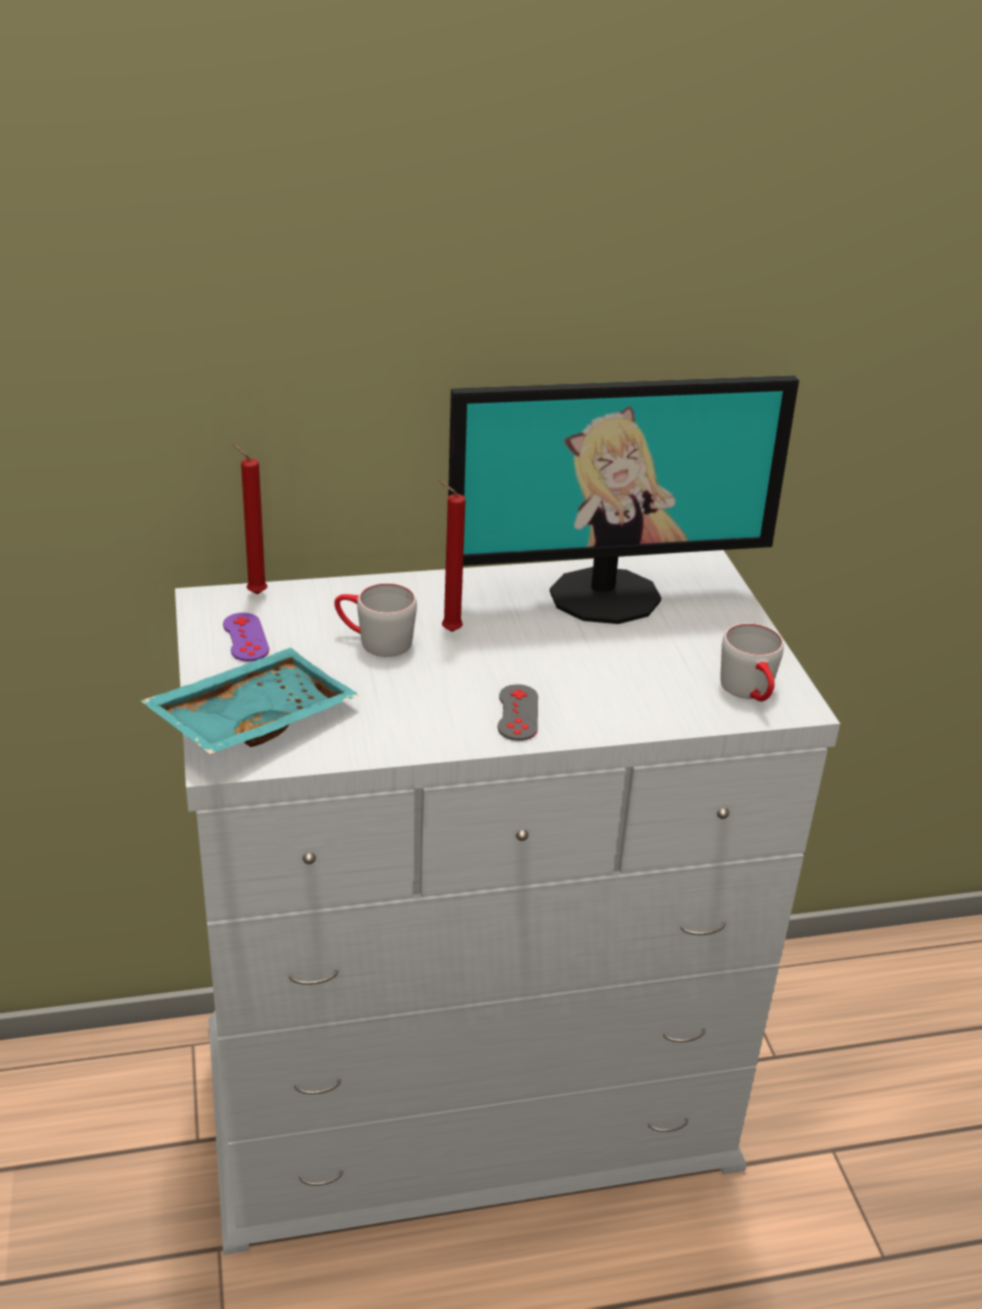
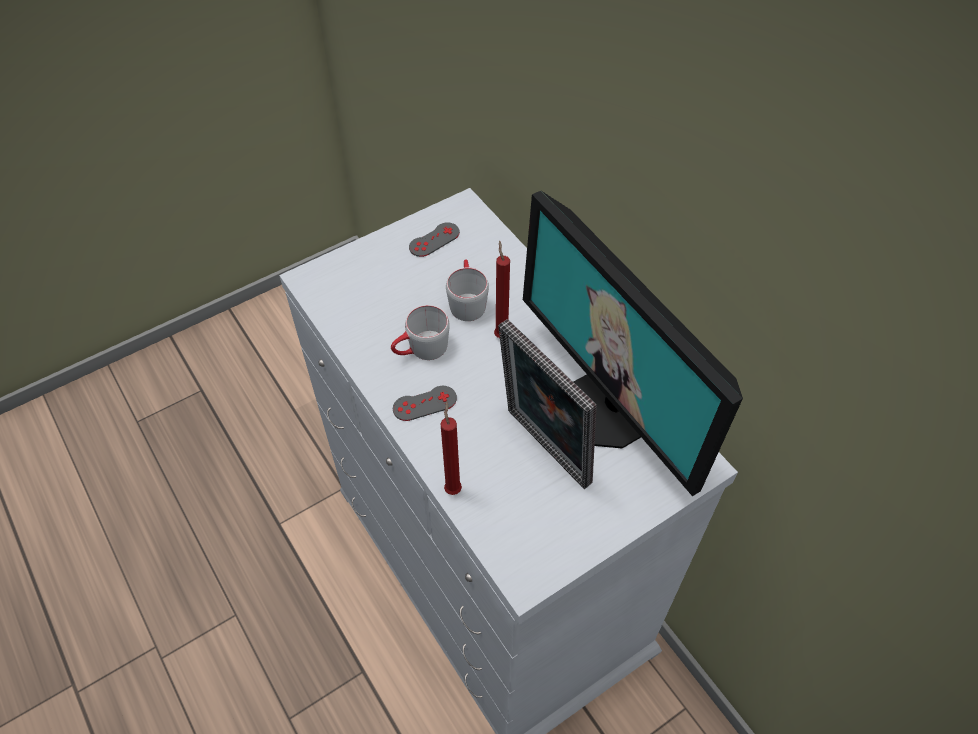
camera: 70 degrees right, 20 degrees up
(245, 637) = (434, 240): purple game controller -> grey game controller
(251, 719) = (352, 276): turquoise tray -> none
(254, 593) = (485, 223): red candle -> red candle (453, 487)
(636, 649) = (543, 450): none -> picture frame
(751, 692) = (527, 542): grey mug -> grey mug (421, 350)

